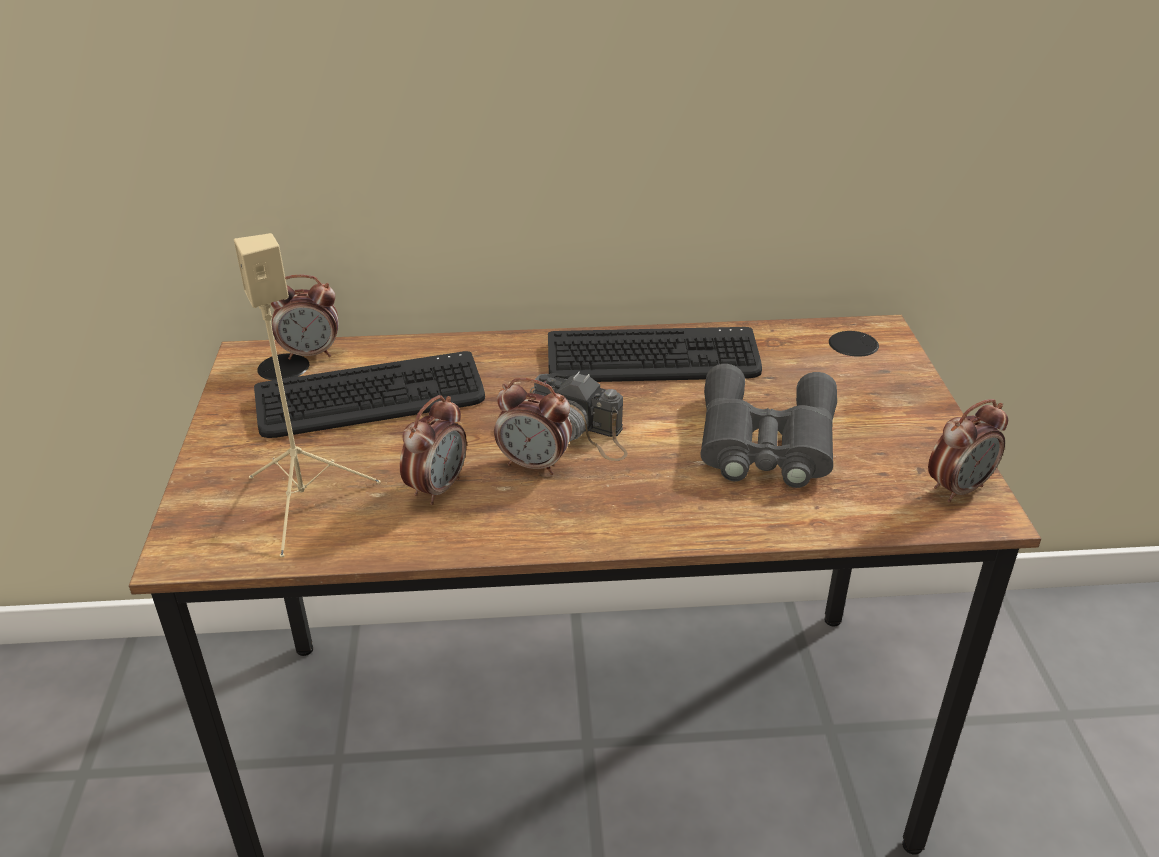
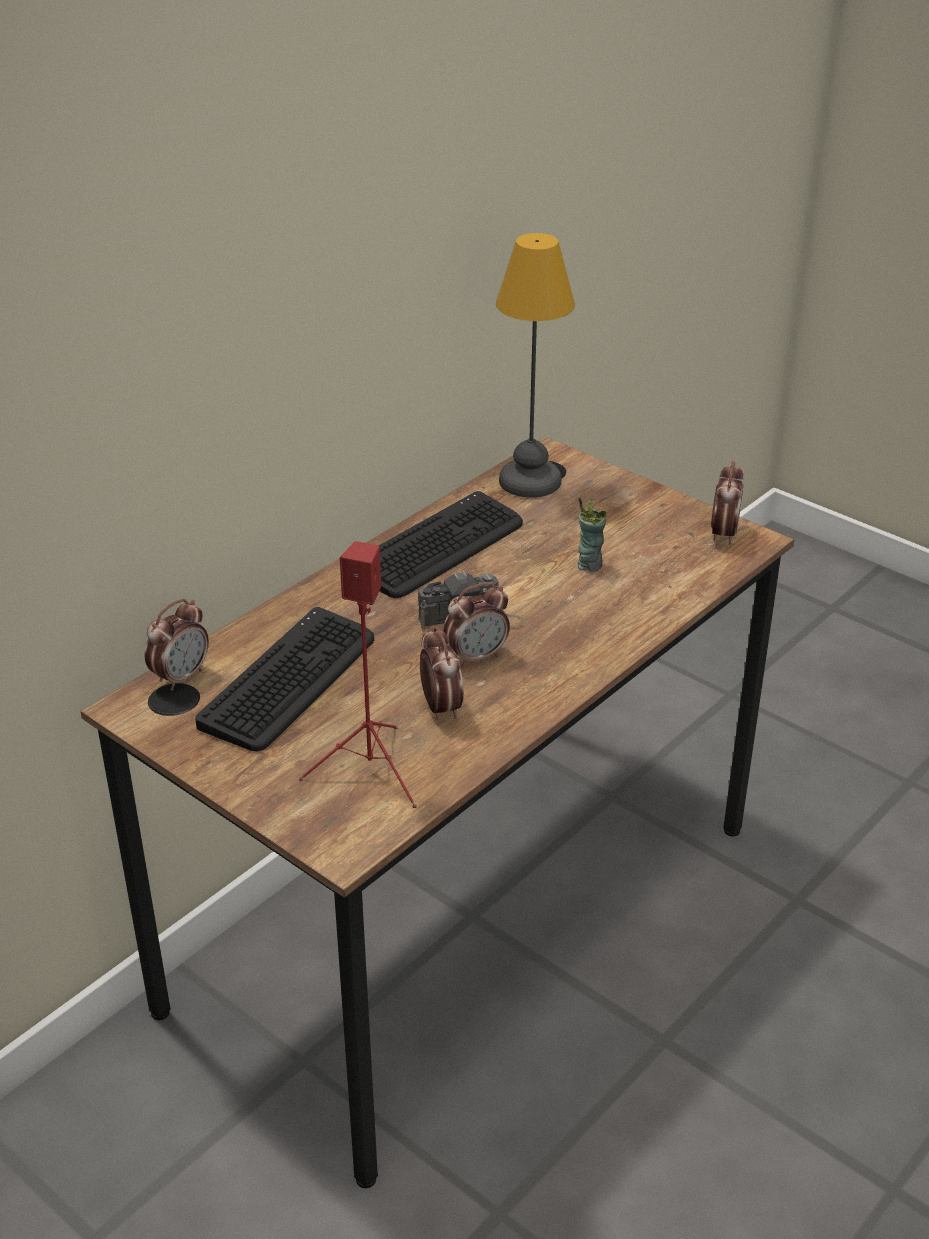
camera: 45 degrees left, 0 degrees up
(304, 504) = (372, 771): beige speaker -> red speaker
(765, 443) = (589, 564): grey binoculars -> cup
(820, 344) = (528, 481): none -> table lamp

